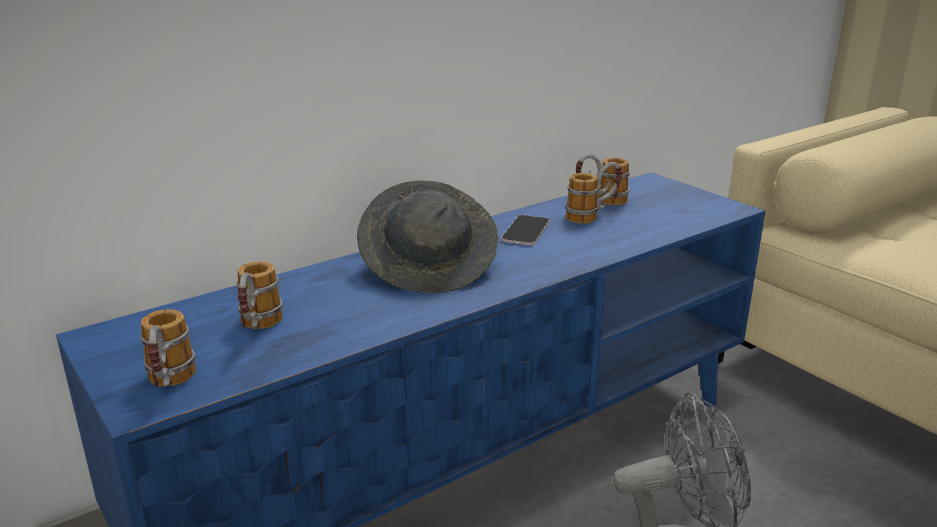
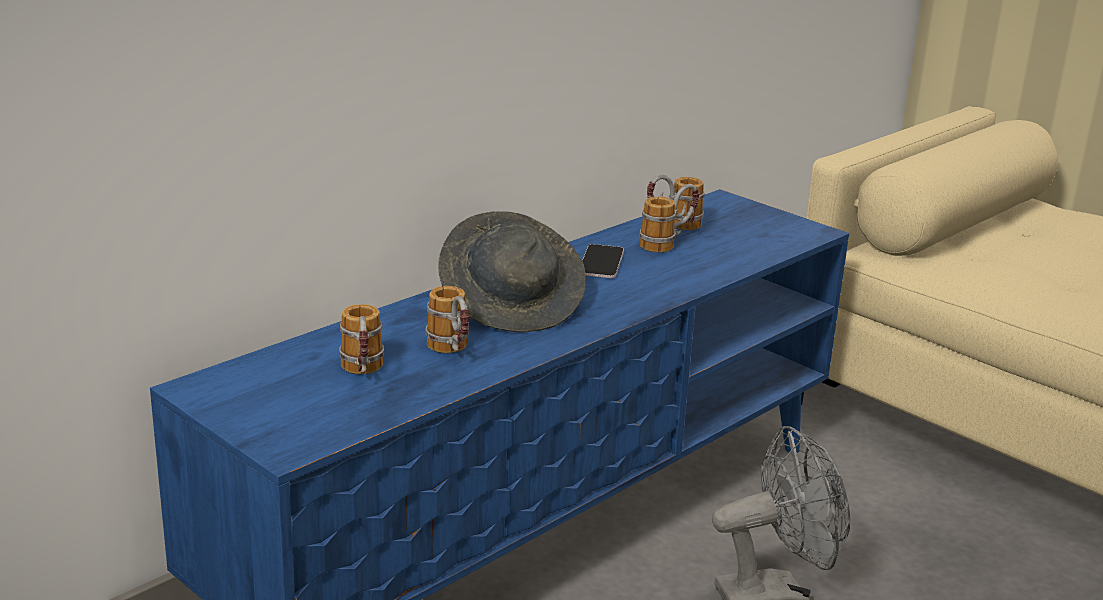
camera: 10 degrees left, 0 degrees up
(169, 386) = (305, 430): mug -> mug (452, 353)

